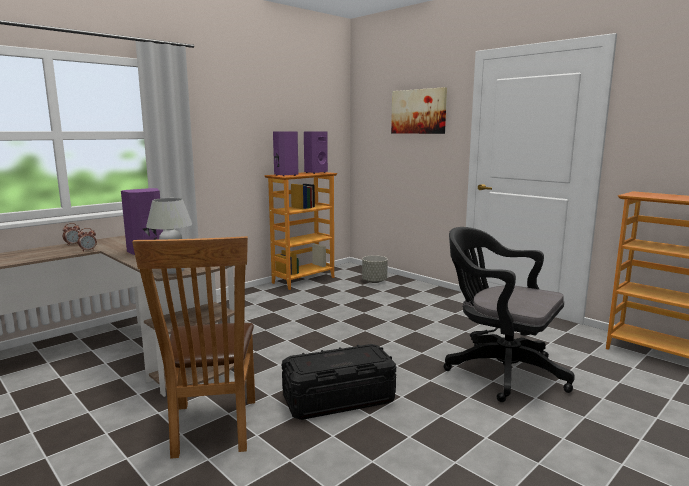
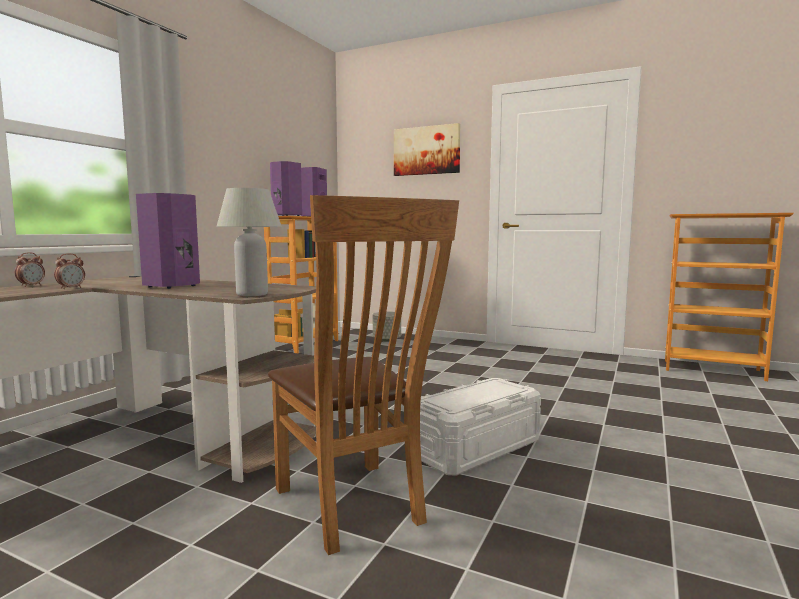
camera: 20 degrees left, 5 degrees down
(339, 399) = (475, 448): black storage box -> white storage box
(499, 370) = (602, 398): black office chair -> none

